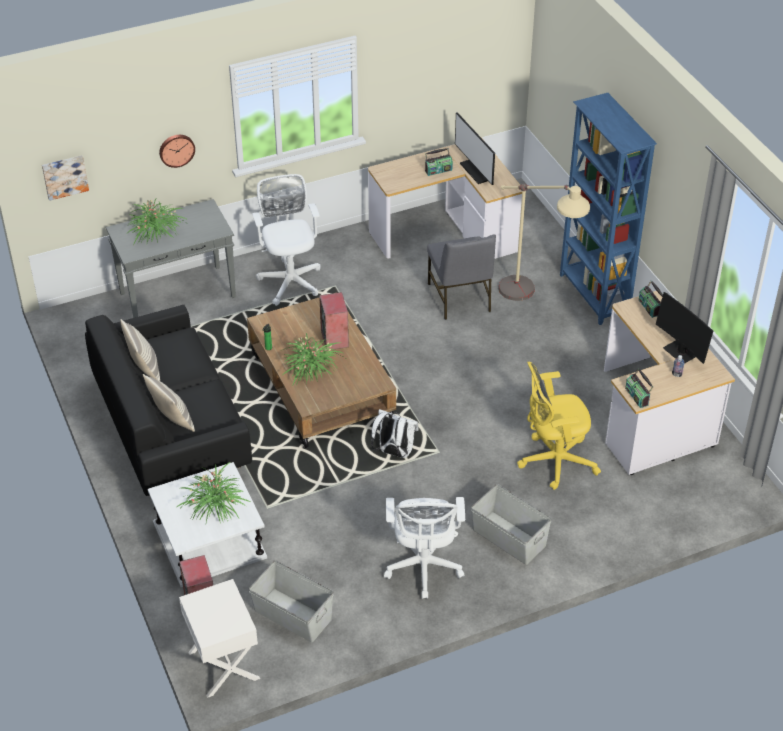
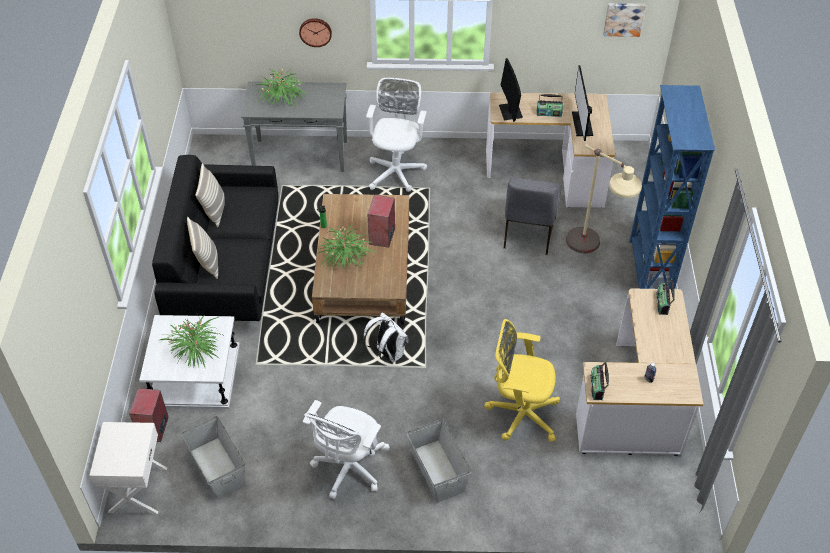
camera: 25 degrees right, 5 degrees up
(65, 176) = (214, 29): picture -> picture (623, 18)
(681, 352) = (666, 358): monitor -> monitor (510, 112)

